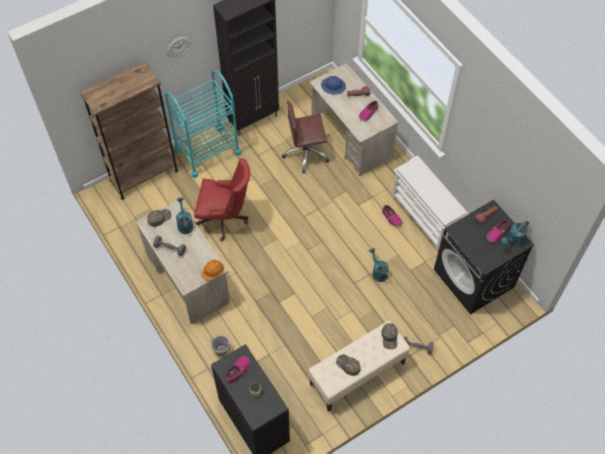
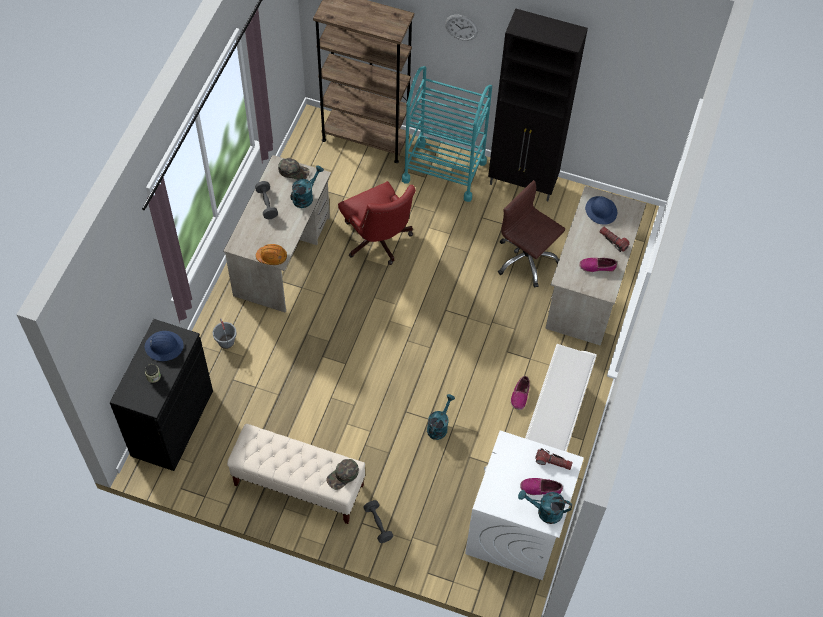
camera: 50 degrees right, 0 degrees up
(238, 371) = (164, 346): shoe -> blue hard hat
(348, 365) = (277, 457): green cap -> none
(474, 278) = (516, 530): black washing machine -> white washing machine

